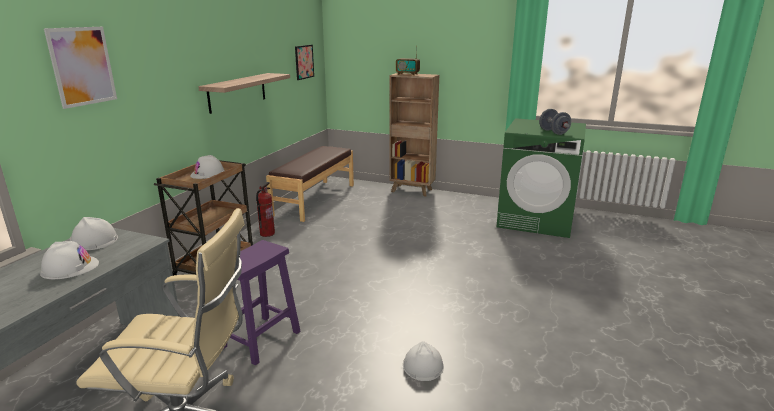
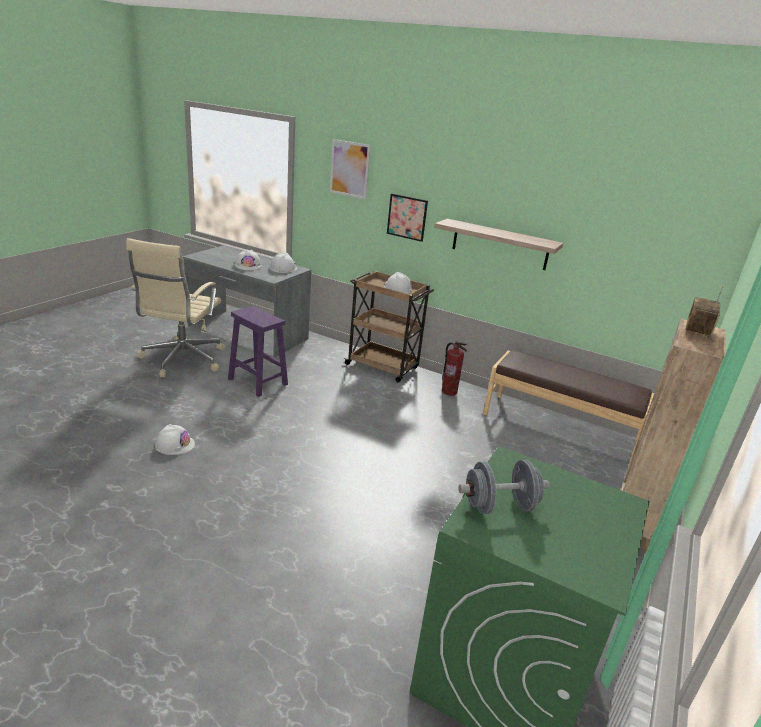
camera: 95 degrees right, 5 degrees up
(304, 62) = (663, 257): picture -> picture (407, 217)

